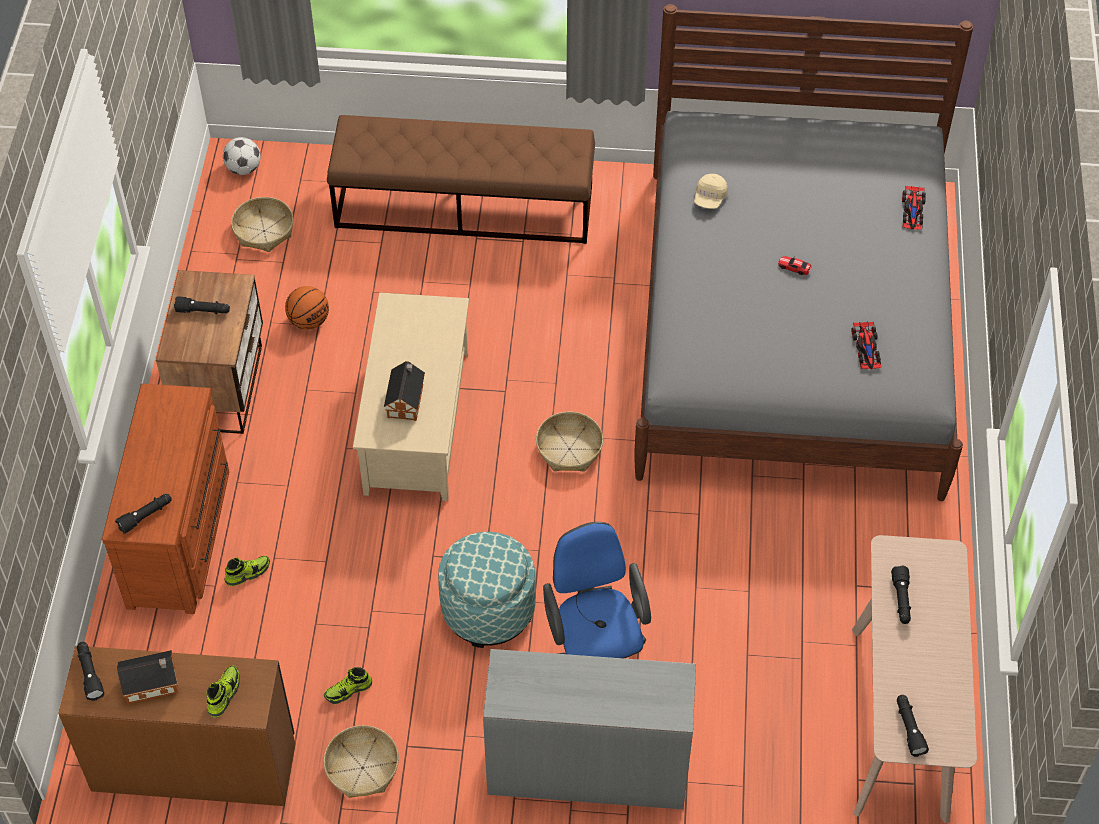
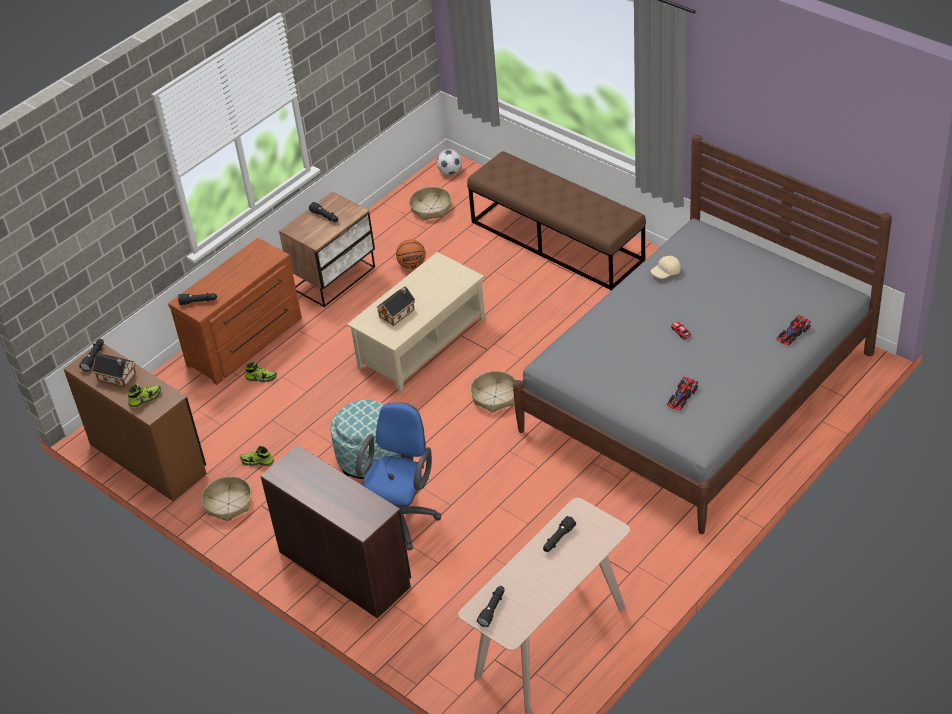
camera: 40 degrees right, 10 degrees down
(587, 767) = (345, 567): grey desk -> brown desk

